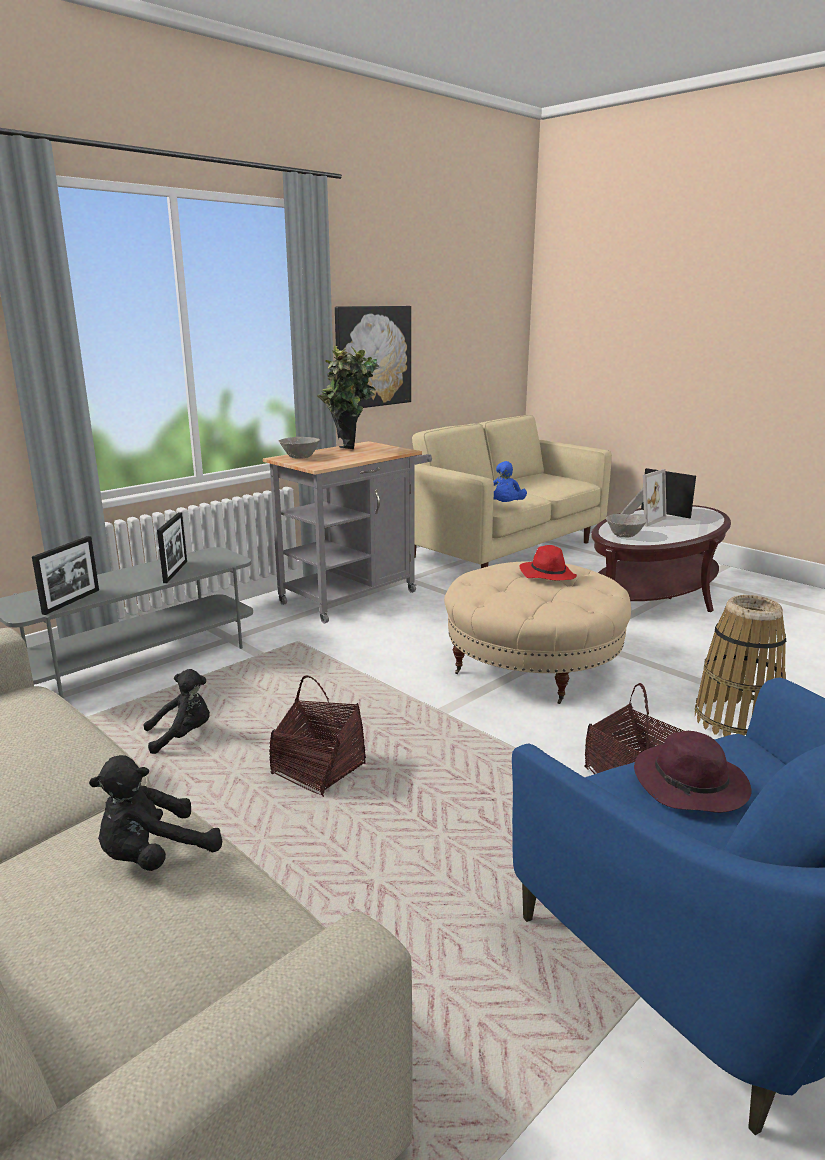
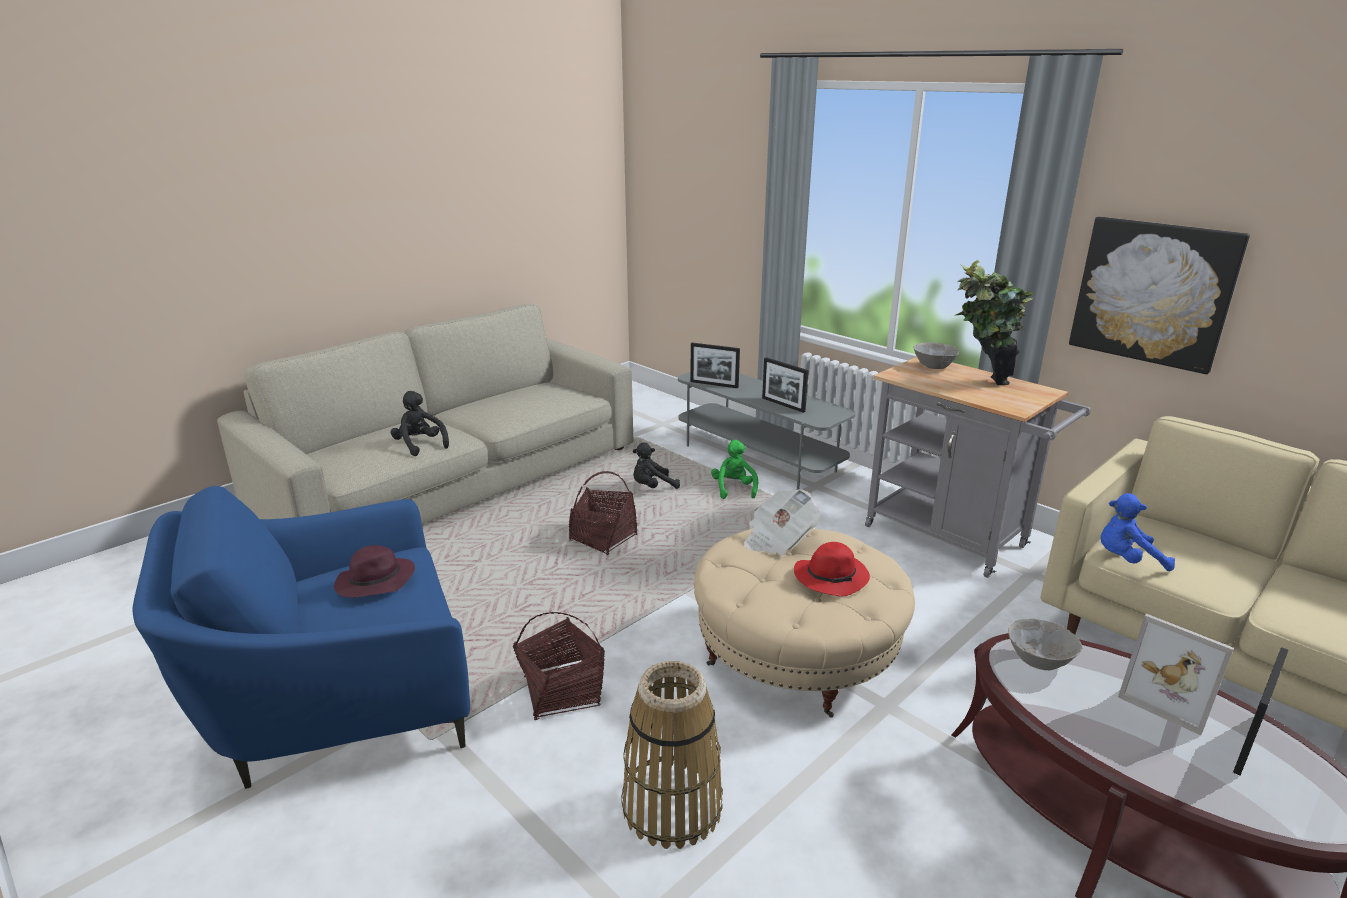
camera: 90 degrees right, 5 degrees up
(175, 572) = (783, 405): picture frame -> picture frame turned 45 degrees clockwise
(182, 736) = (652, 487): black plush toy -> black plush toy turned 90 degrees clockwise
(216, 681) = (734, 489): none -> green plush toy
(491, 588) = (778, 539): none -> newspaper

